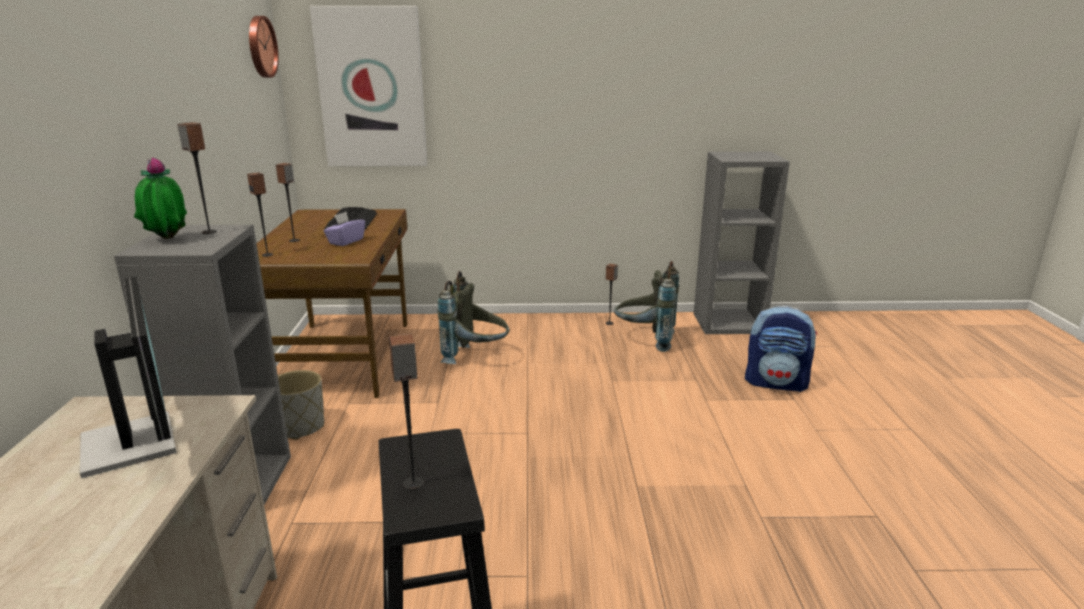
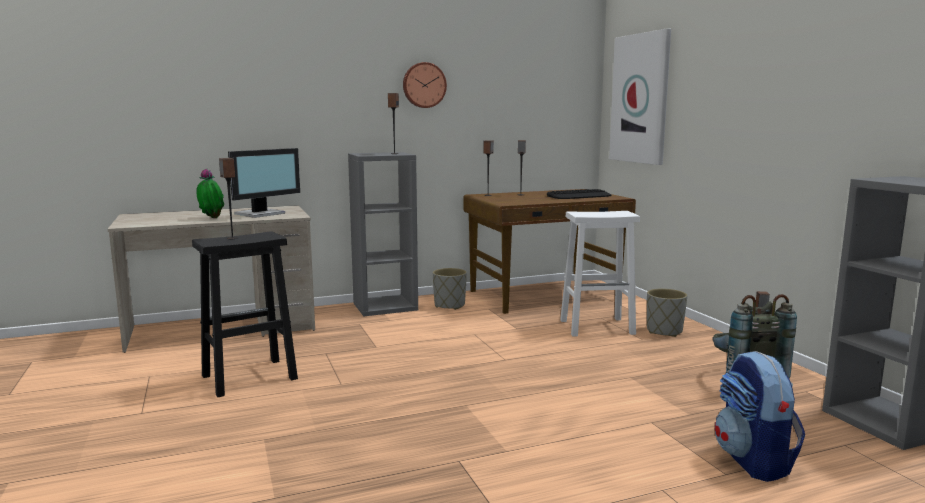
camera: 70 degrees right, 10 degrees down
(167, 240) = (375, 153): potted plant -> potted plant (211, 218)
(260, 47) = (569, 67): wall clock -> wall clock (424, 85)
(346, 241) = (535, 199): purple tissue box -> none
(476, 358) = (598, 327): grey backpack -> white stool
(515, 333) = (664, 331): none -> grey planter

